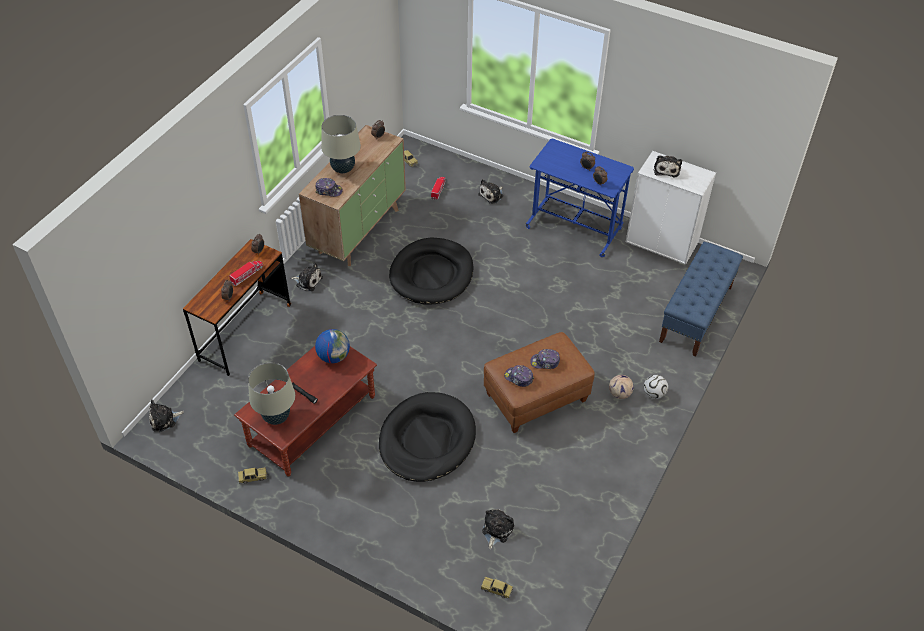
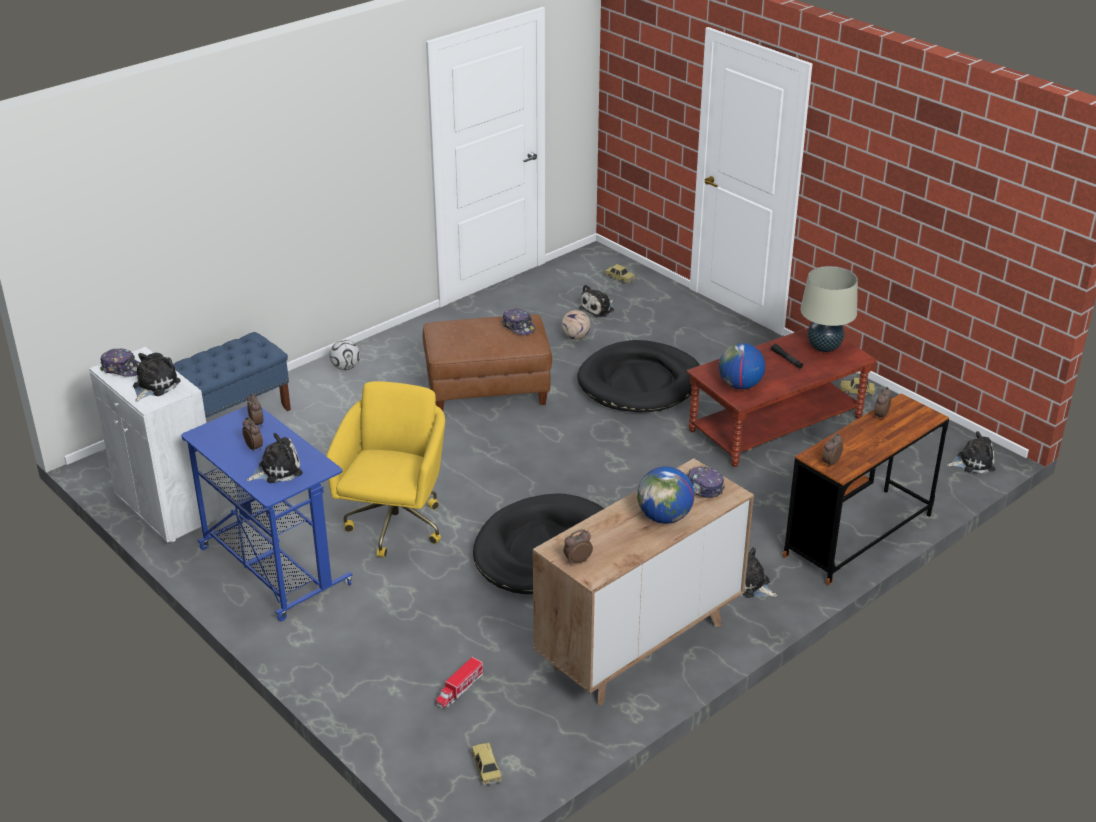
camera: 160 degrees left, 15 degrees down
(247, 275) = (851, 437): toy truck -> none
(343, 169) = (664, 517): beige table lamp -> globe
(492, 195) = (368, 654): plush toy -> plush toy (277, 470)
(525, 266) = (395, 530): none -> yellow office chair
(545, 362) = (477, 333): cap -> cap (122, 369)
(620, 394) = (385, 375): football -> football (575, 337)

